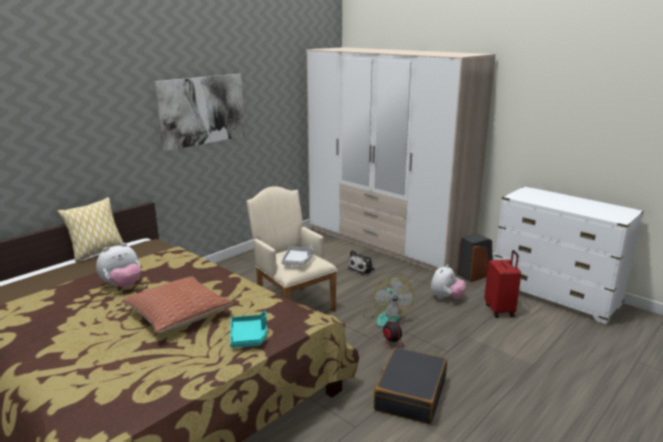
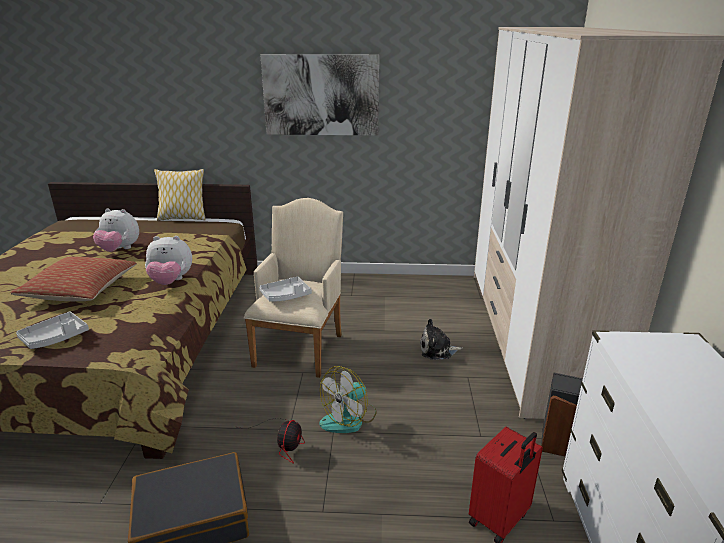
camera: 50 degrees right, 5 degrees up
(249, 336) = (55, 338): turquoise tray -> grey tray
(446, 298) = (460, 447): plush toy -> plush toy (171, 281)

